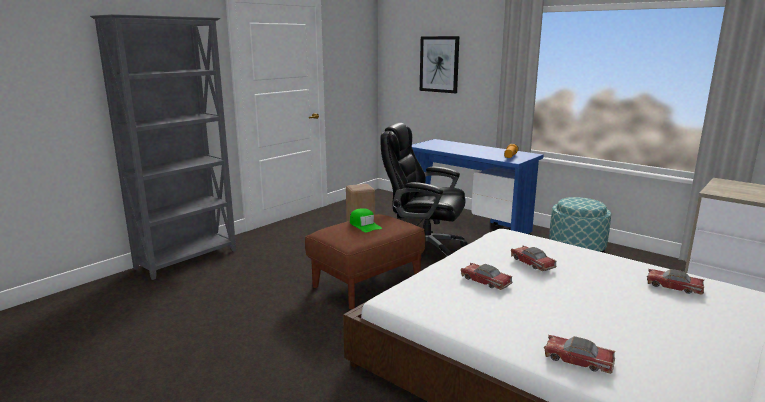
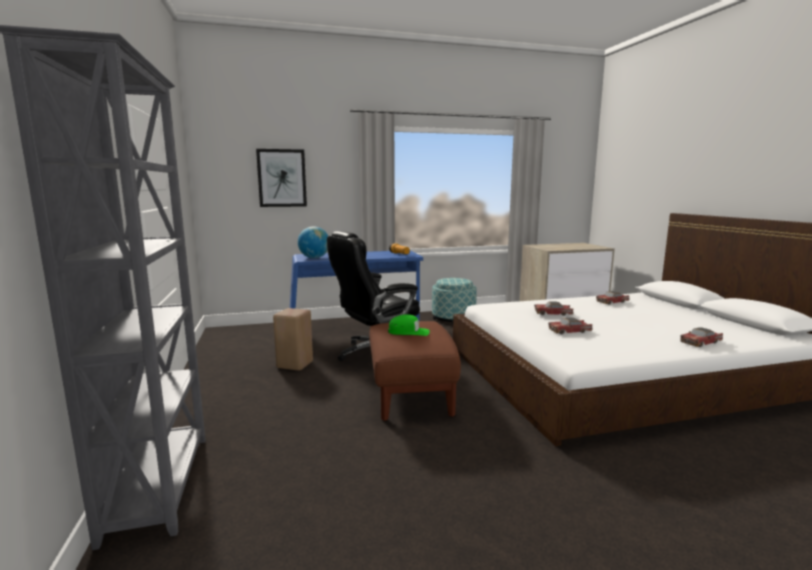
camera: 55 degrees left, 5 degrees down
(430, 145) = (314, 258): none -> globe

